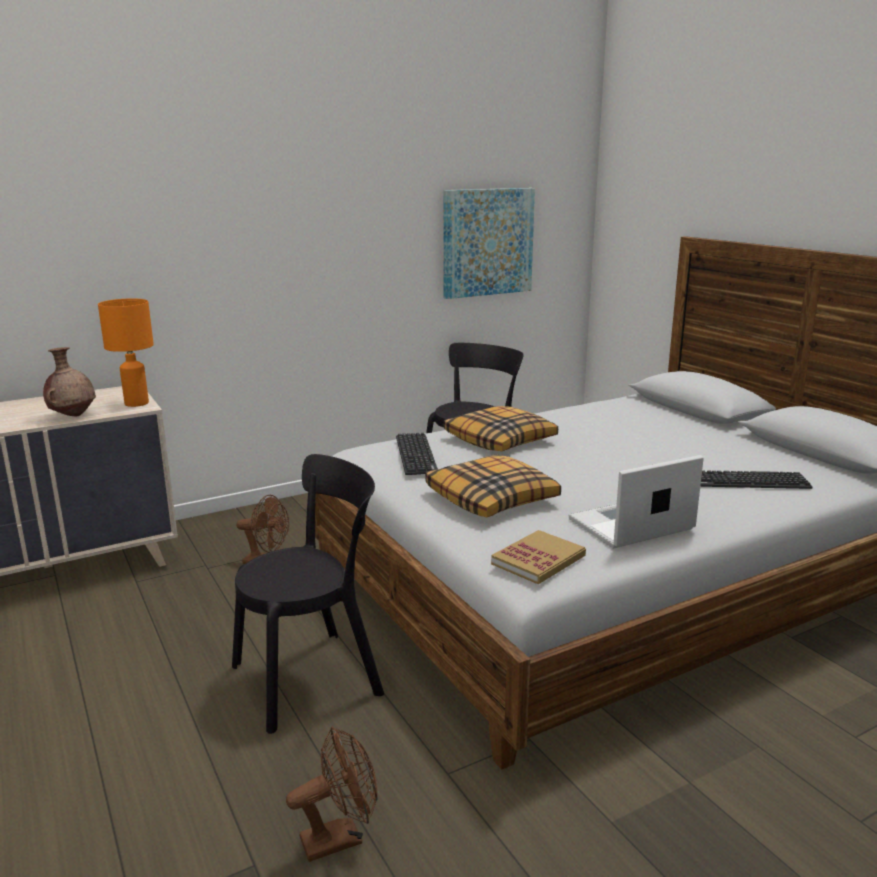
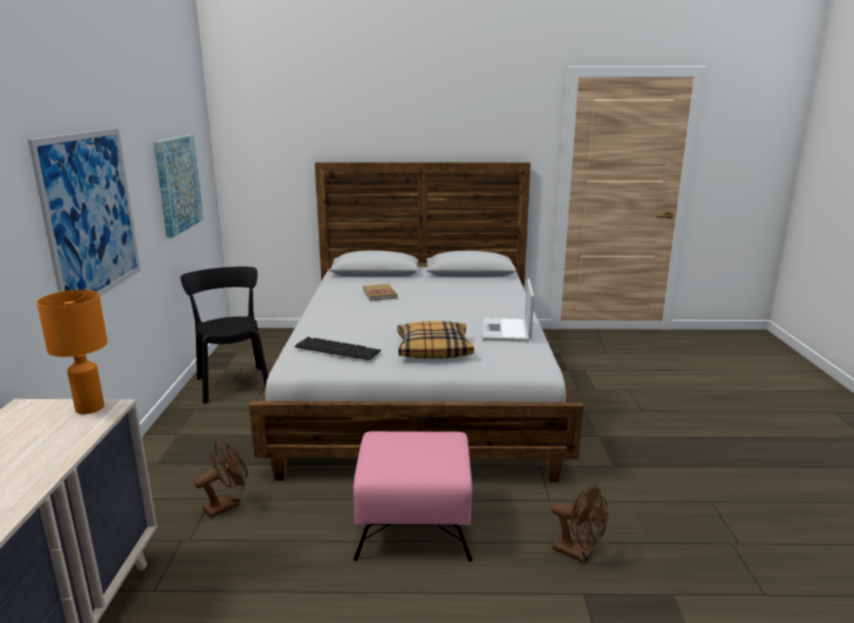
camera: 60 degrees left, 0 degrees up
(73, 415) = (66, 444): brown vase -> none
(301, 252) = (91, 215): none -> picture
(313, 677) = (415, 523): black chair -> pink ottoman
(340, 837) = (578, 553): brown fan -> brown fan turned 120 degrees clockwise
(500, 440) = (347, 324): pillow -> none
(538, 560) = (525, 360): book -> book (380, 294)
(746, 481) = (485, 295): keyboard -> none

